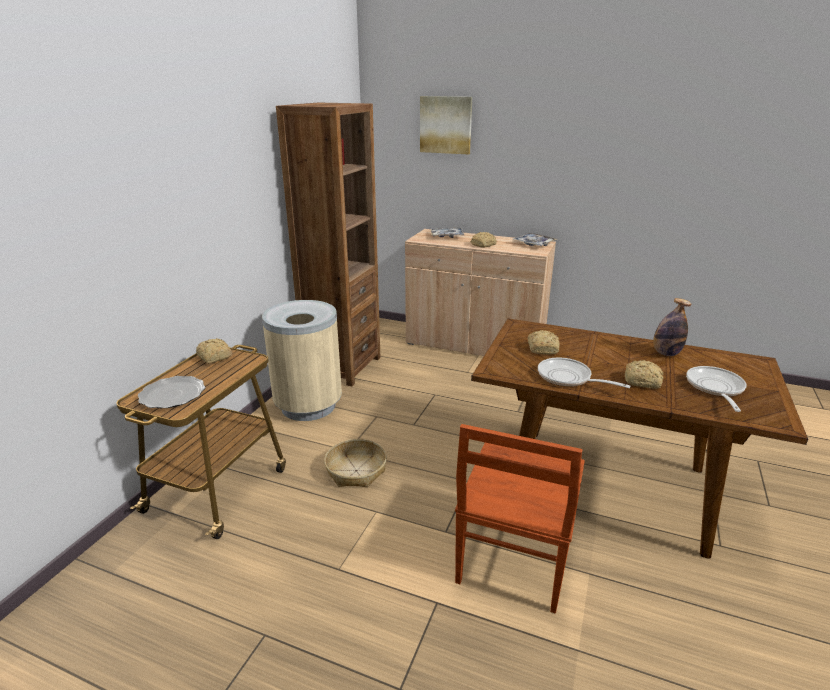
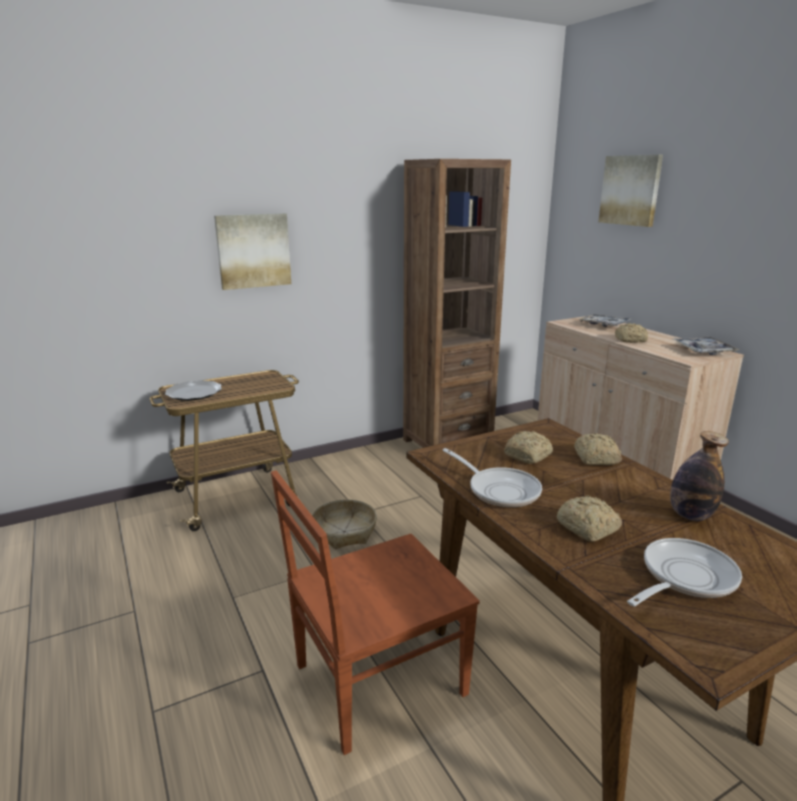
camera: 40 degrees right, 5 degrees down
(168, 220) = (253, 250): none -> picture
(214, 357) = (260, 378): bread -> bread (595, 459)
(308, 406) = (376, 465): beige trash can -> none
(568, 378) = (499, 490): frying pan -> frying pan turned 150 degrees clockwise

